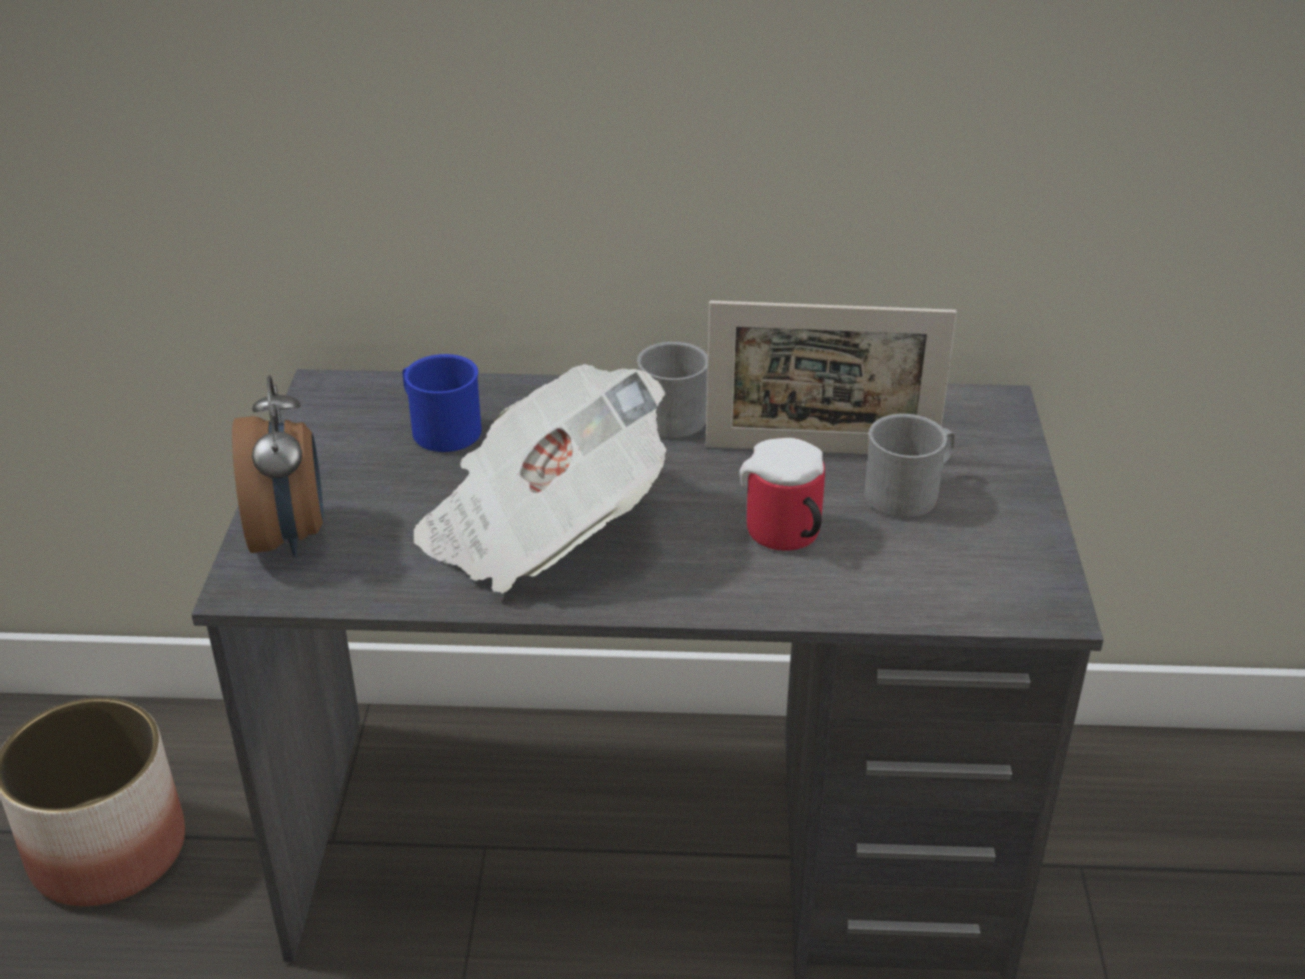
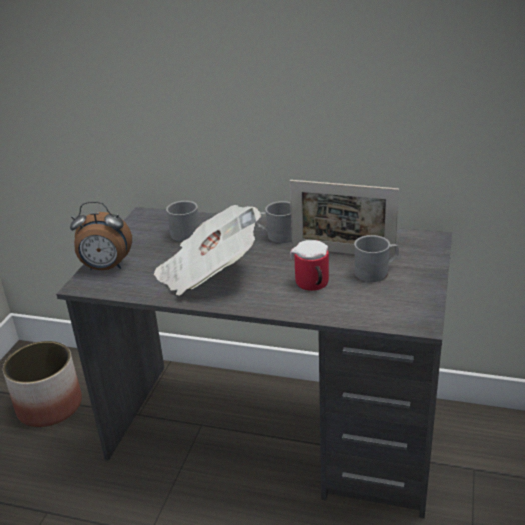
camera: 15 degrees right, 5 degrees down
(290, 535) = (106, 268): alarm clock -> alarm clock turned 90 degrees clockwise
(439, 428) = (183, 232): blue mug -> grey mug

